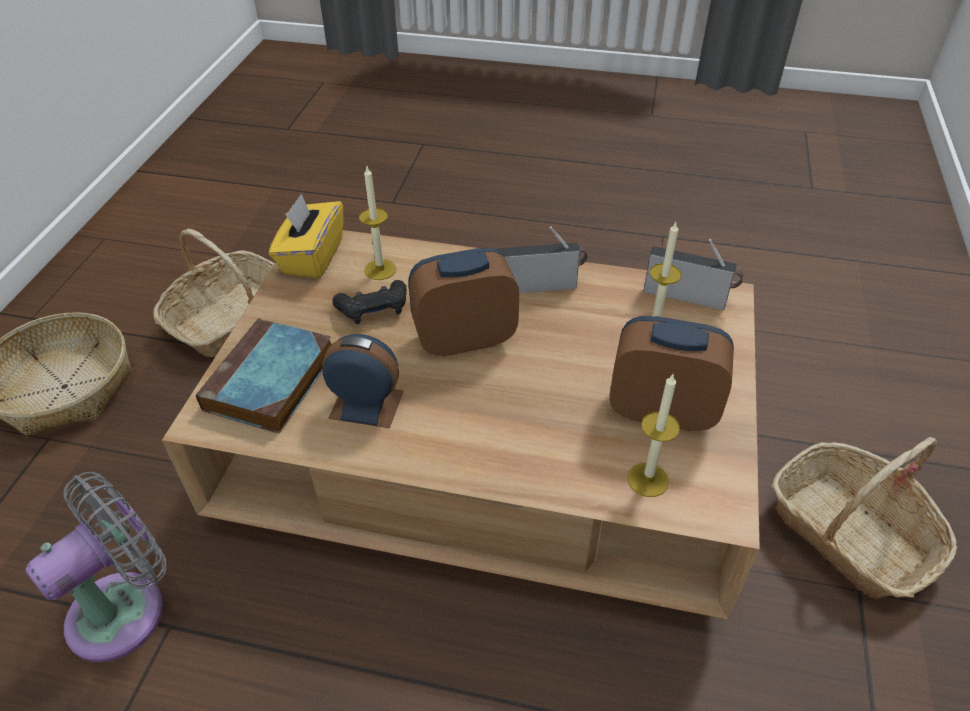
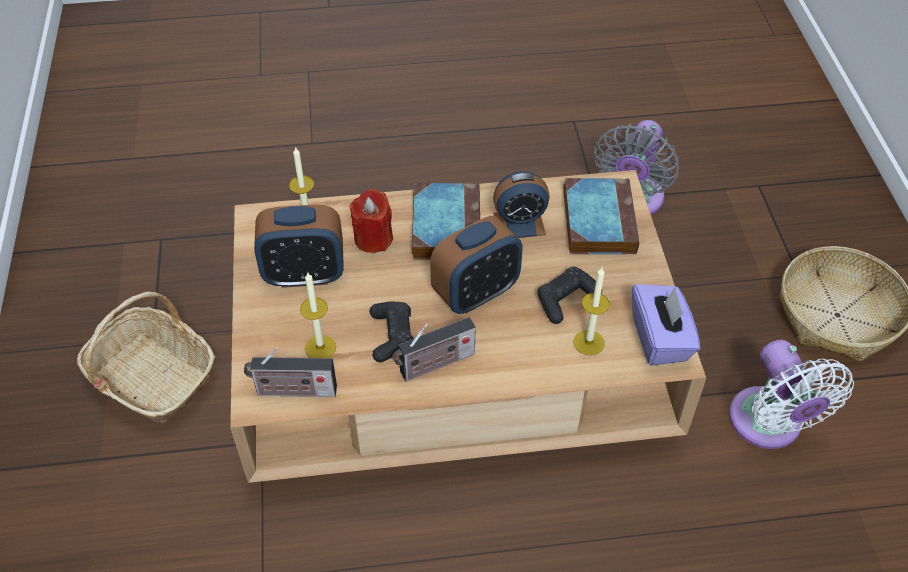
camera: 160 degrees right, 5 degrees up
(232, 319) = (769, 425): basket -> white fan
(312, 257) = (660, 339): yellow tissue box -> purple tissue box
(460, 428) = (445, 225): none -> book
(561, 435) = (373, 238): none -> red candle
(574, 320) = (392, 336): none -> black game controller

